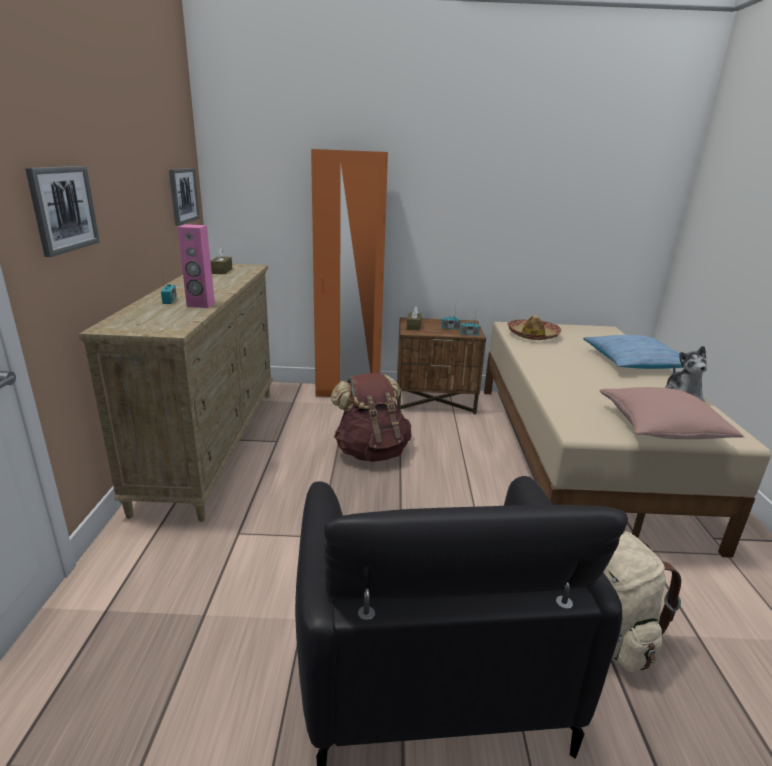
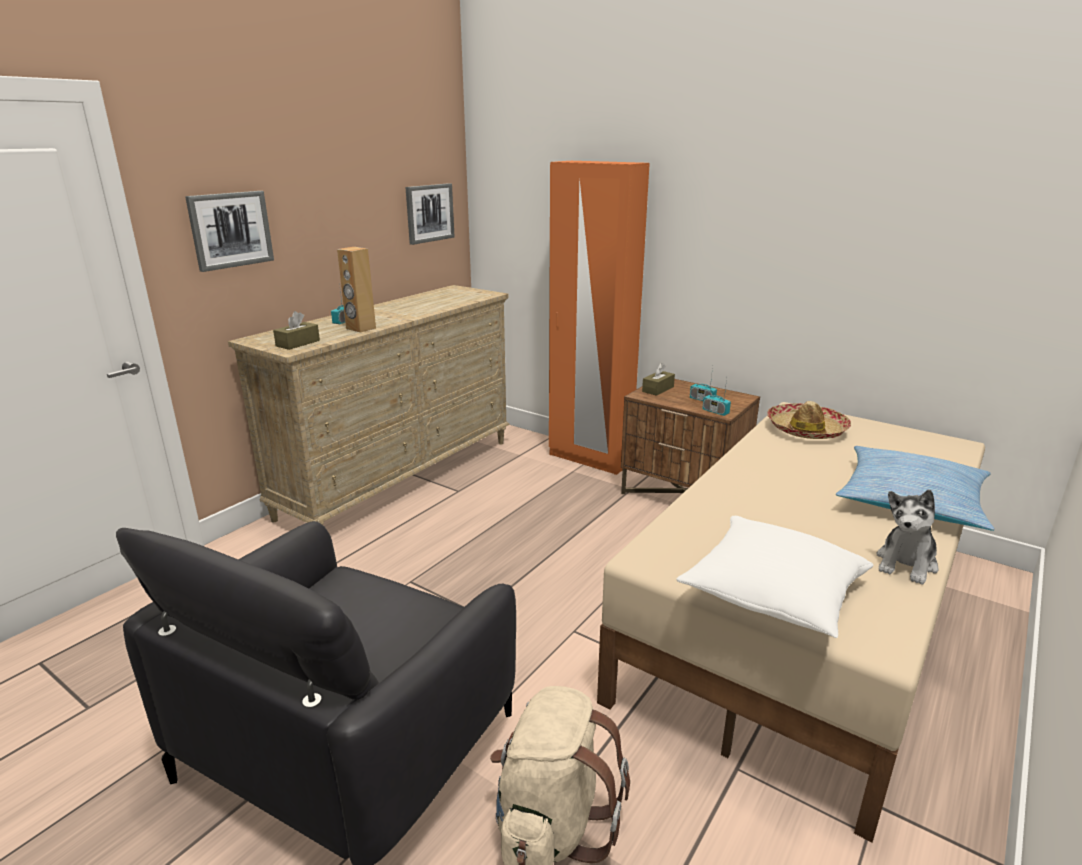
camera: 35 degrees right, 0 degrees up
(200, 305) = (360, 328): pink speaker -> brown speaker
(221, 271) = (449, 296): brown tissue box -> brown tissue box (298, 343)
(371, 451) = (538, 529): brown backpack -> none
(661, 429) = (773, 593): pink pillow -> white pillow

